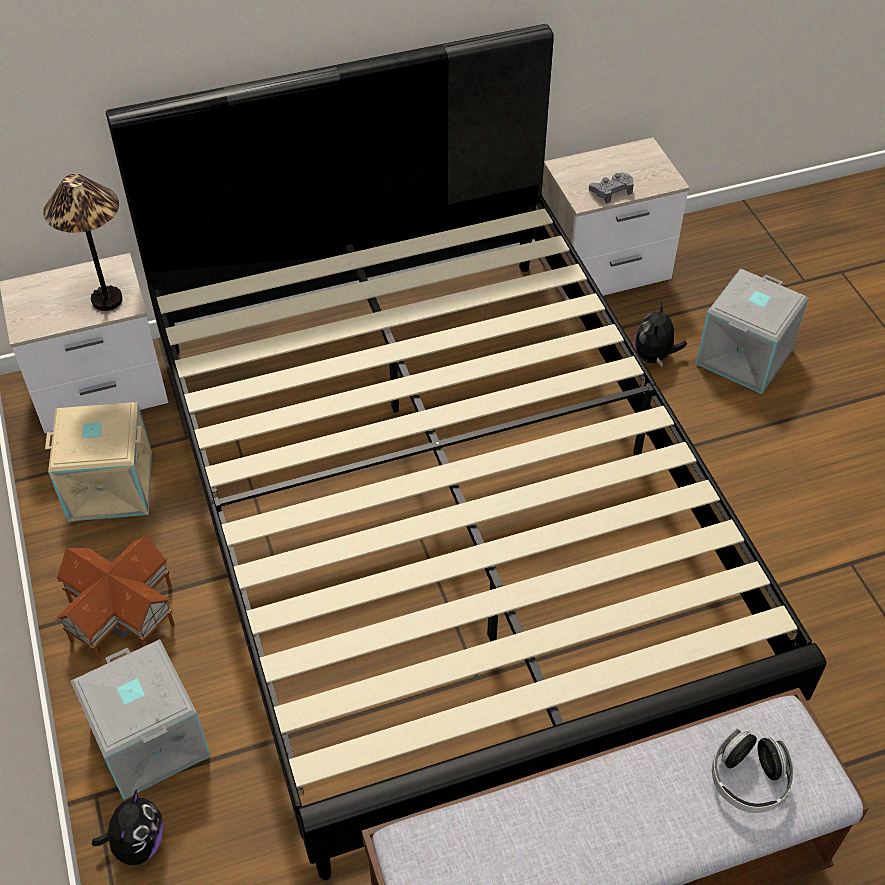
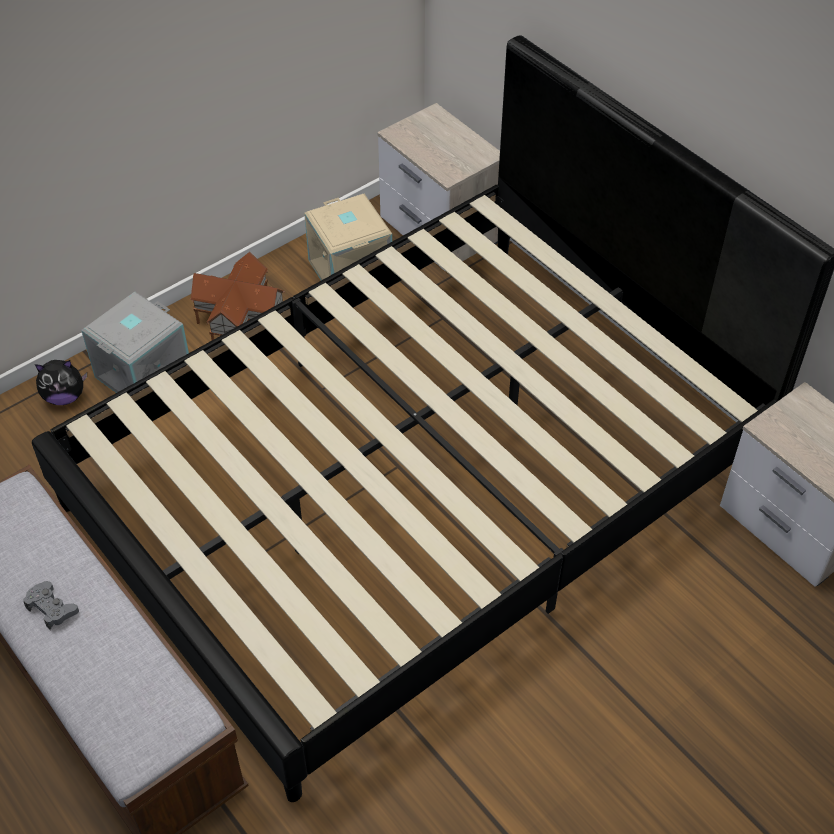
camera: 70 degrees right, 0 degrees up
(107, 301) = (447, 163): table lamp -> none
(611, 191) = (796, 446): grey game controller -> grey game controller (52, 608)
(654, 356) = (694, 598): plush toy -> none
(745, 357) = (741, 682): grey storage box -> none
(748, 780) = (121, 698): headphones -> none

